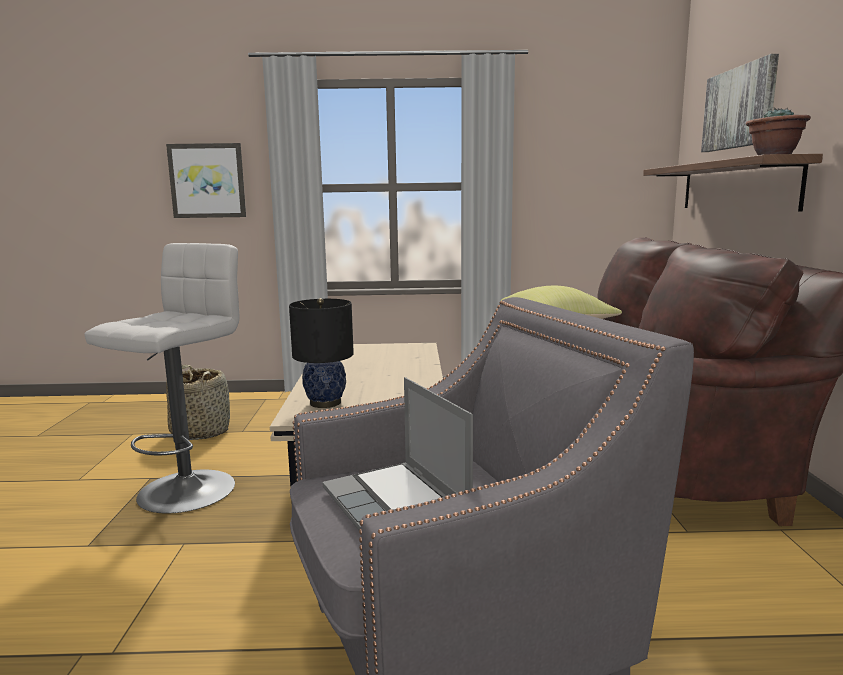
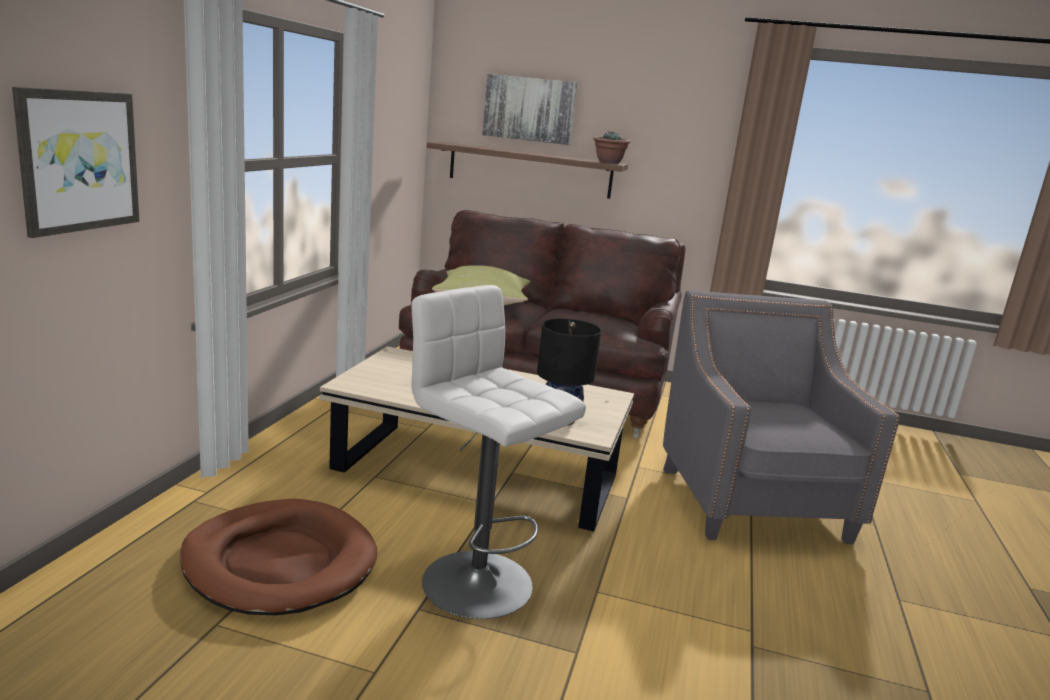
camera: 75 degrees left, 5 degrees up
(200, 431) = (280, 562): basket -> brown dog bed
(397, 506) = (802, 424): laptop -> none

